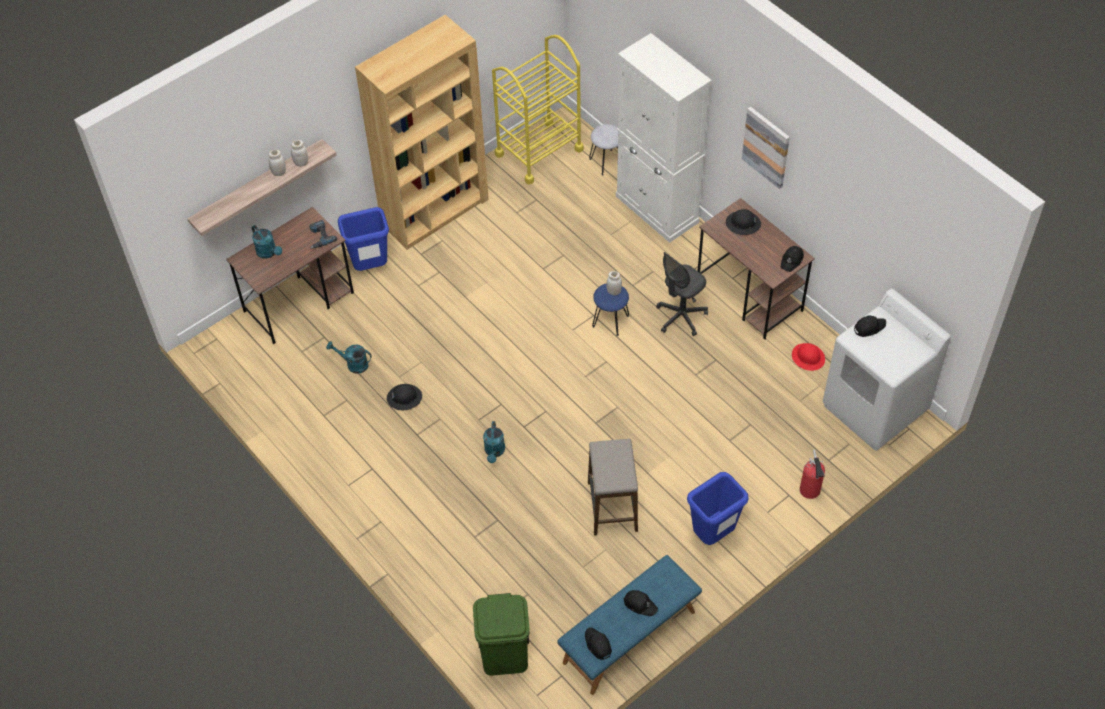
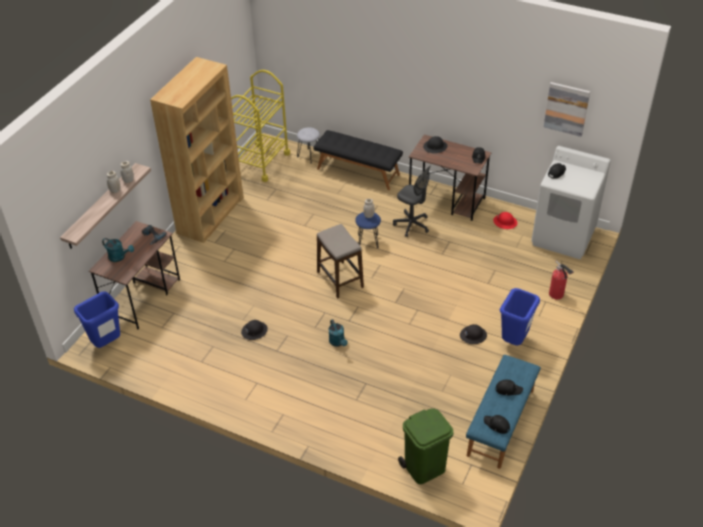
camera: 25 degrees left, 10 degrees down
(353, 364) = (205, 323): turquoise watering can -> none
(370, 267) = (183, 261): blue trash can -> blue trash can (106, 344)
(612, 507) = (438, 348): stool -> stool (340, 280)
(657, 209) = (358, 171): white cabinet -> black bench
(665, 506) = (473, 335): none -> black hard hat
(681, 317) = (412, 225): grey office chair -> grey office chair turned 75 degrees counterclockwise
(766, 147) = (441, 85): picture -> picture (566, 108)

